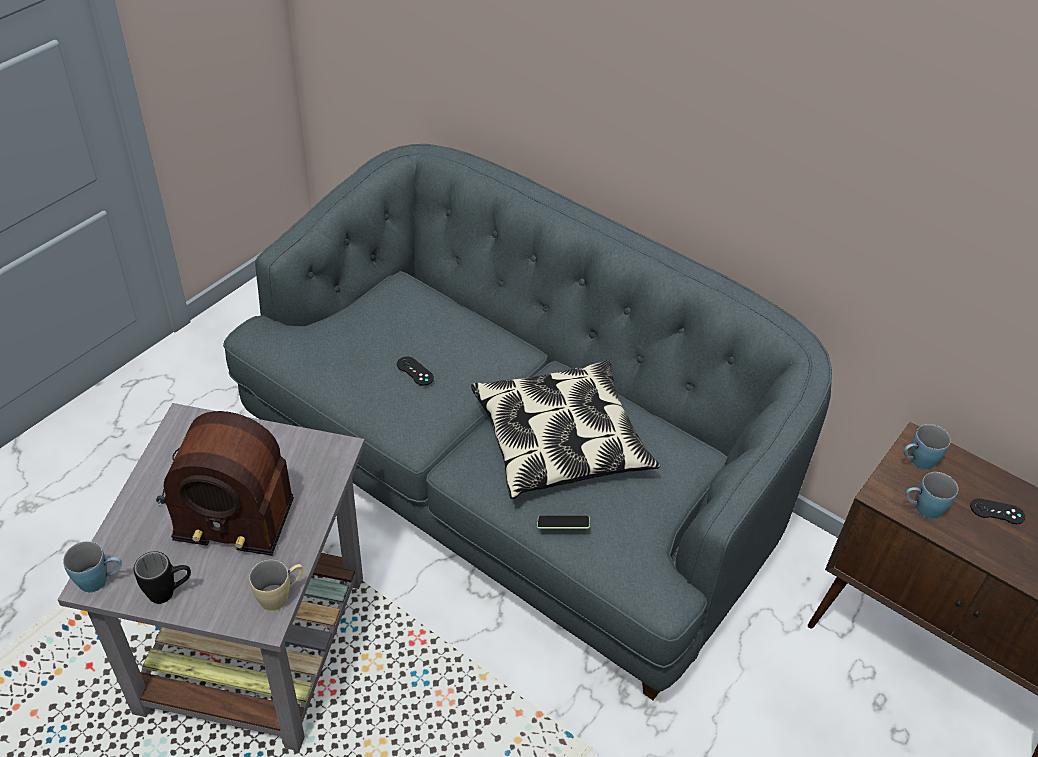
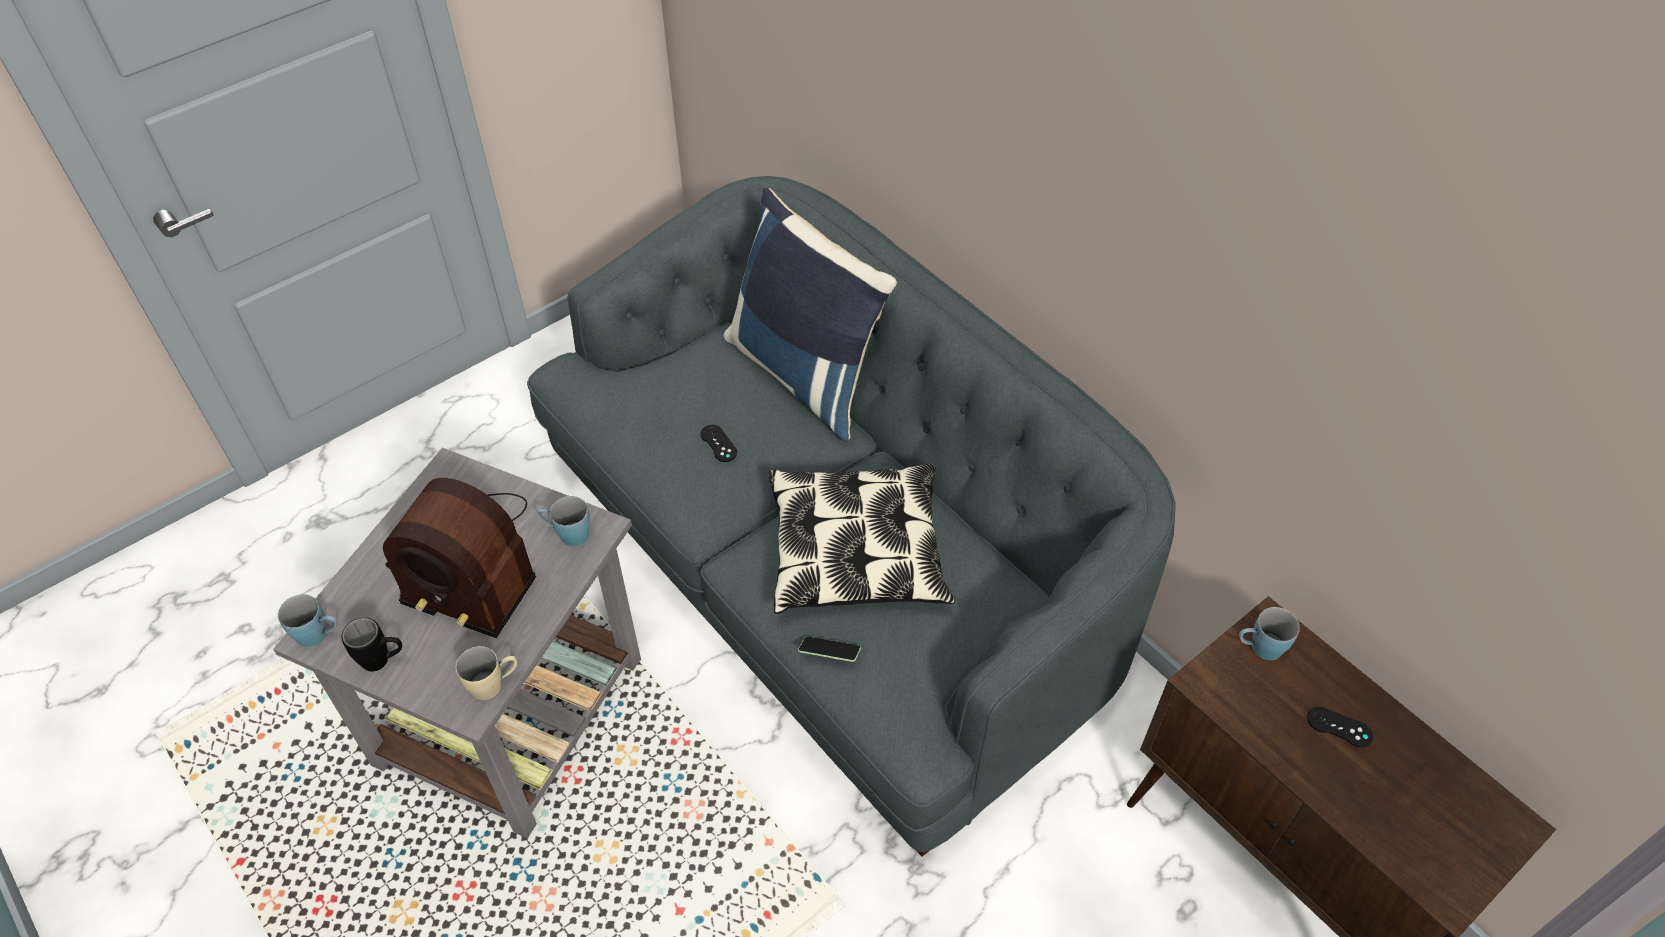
camera: 15 degrees right, 5 degrees up
(473, 306) = (806, 373): none -> blue pillow
(922, 509) = (1245, 708): blue mug -> blue mug (567, 534)

